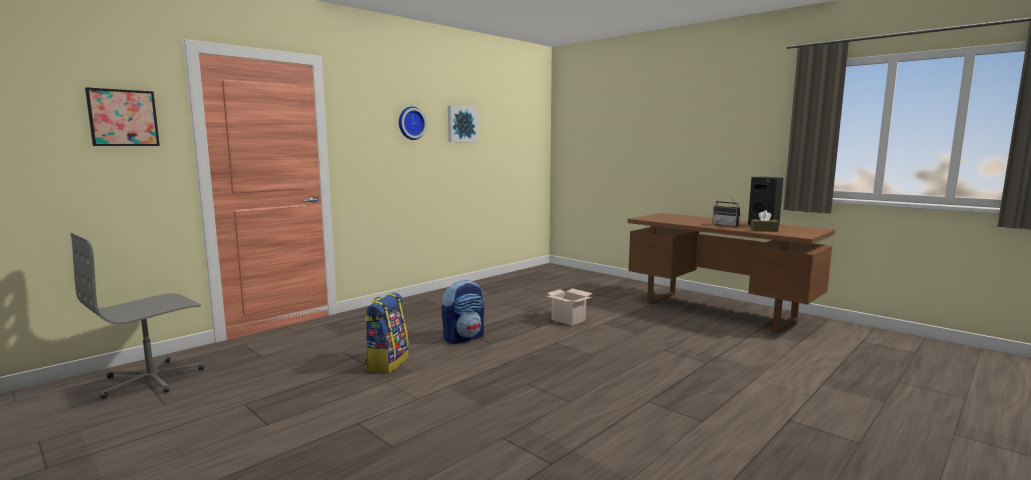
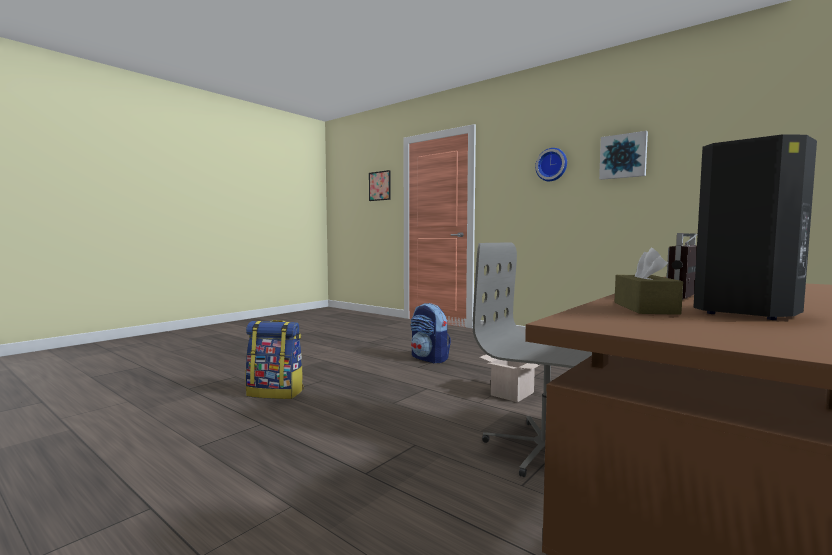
camera: 85 degrees right, 5 degrees down
(152, 379) = (351, 318): grey office chair -> grey office chair (545, 450)
(387, 363) = (370, 346): backpack -> backpack (276, 393)

